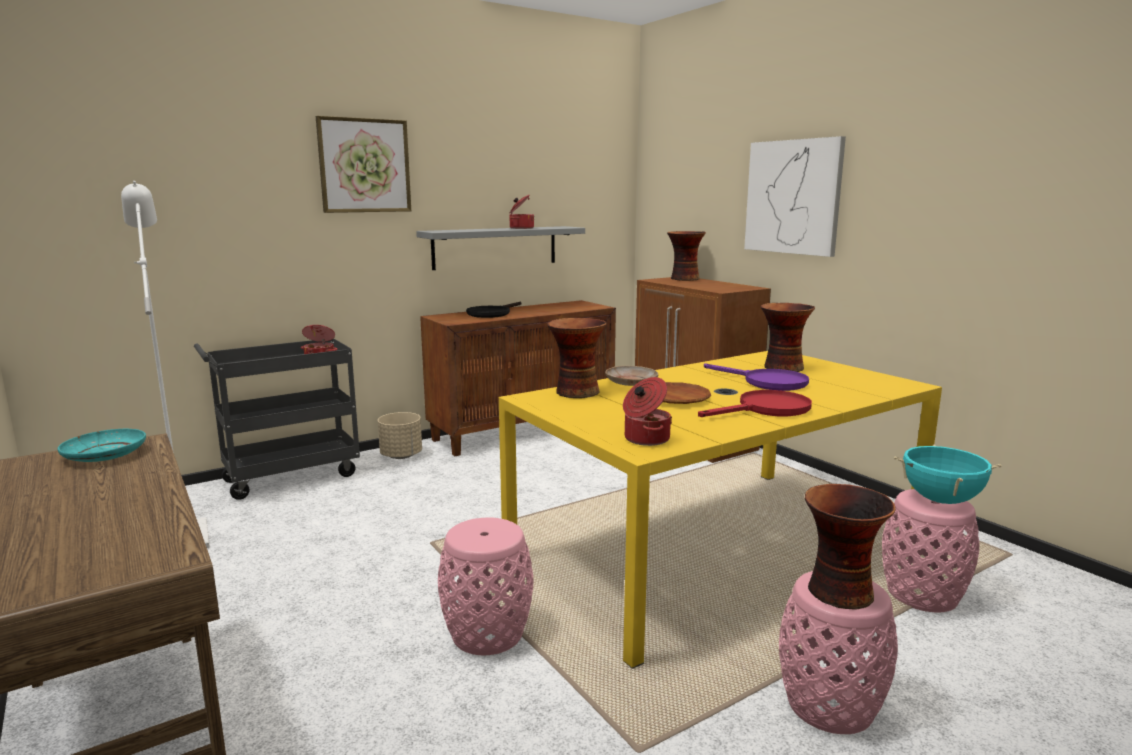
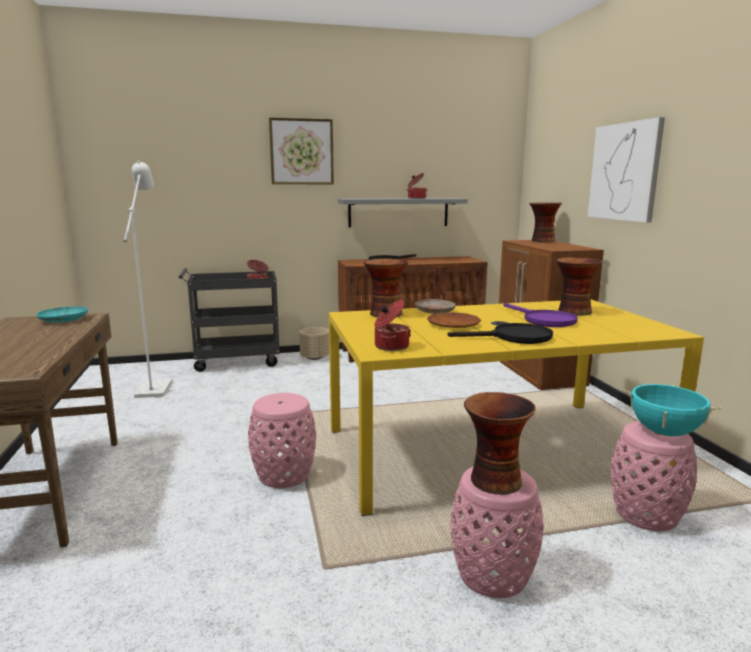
camera: 20 degrees right, 0 degrees up
(766, 409) = (514, 337): red frying pan -> black frying pan

